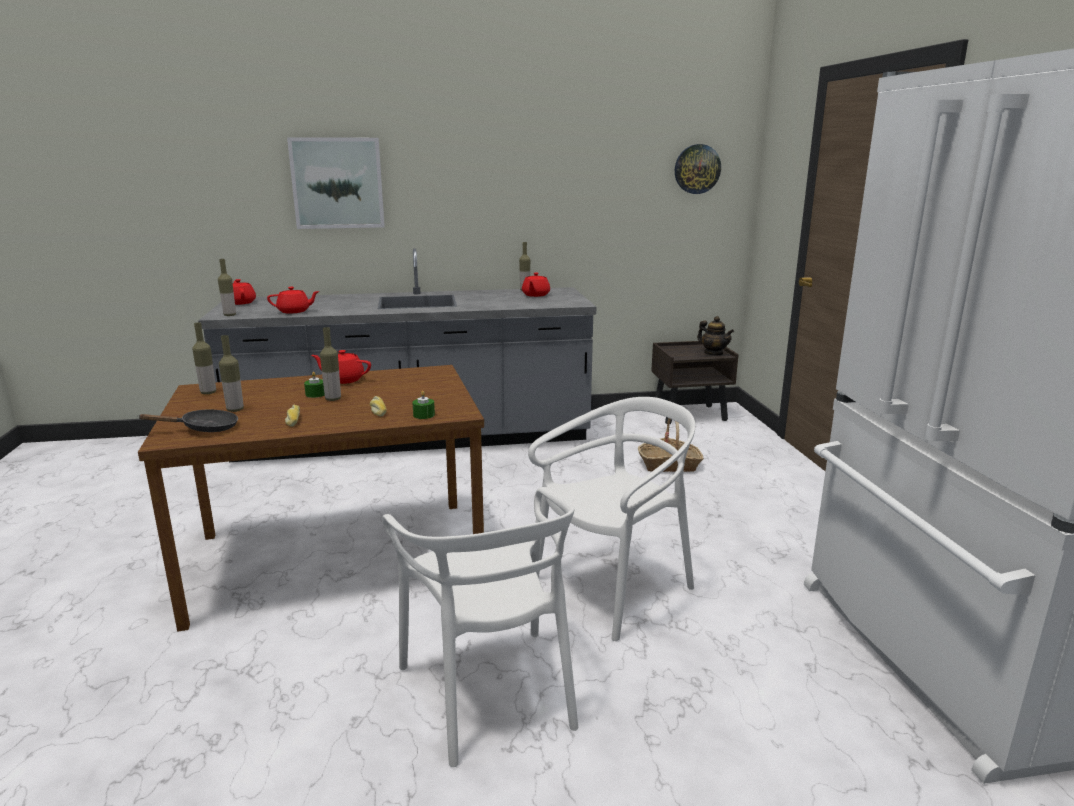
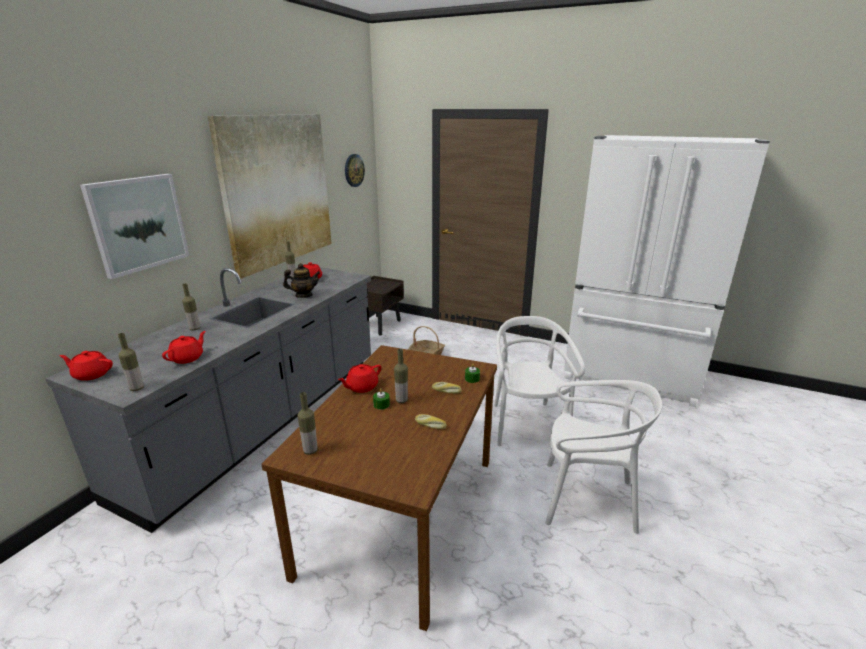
camera: 55 degrees left, 5 degrees up
(204, 428) = (406, 467): black frying pan -> none
(235, 410) = (376, 445): bottle -> bottle (195, 329)
(533, 177) = (277, 191): none -> picture
(713, 353) = (389, 284): teapot -> teapot (303, 295)

